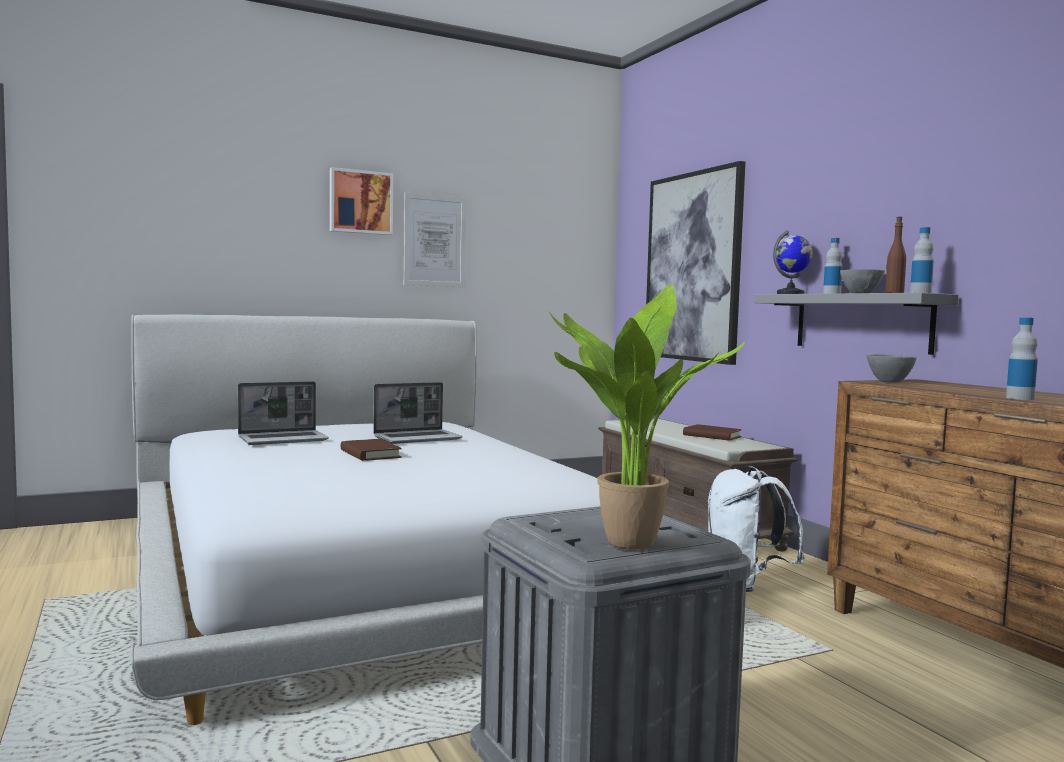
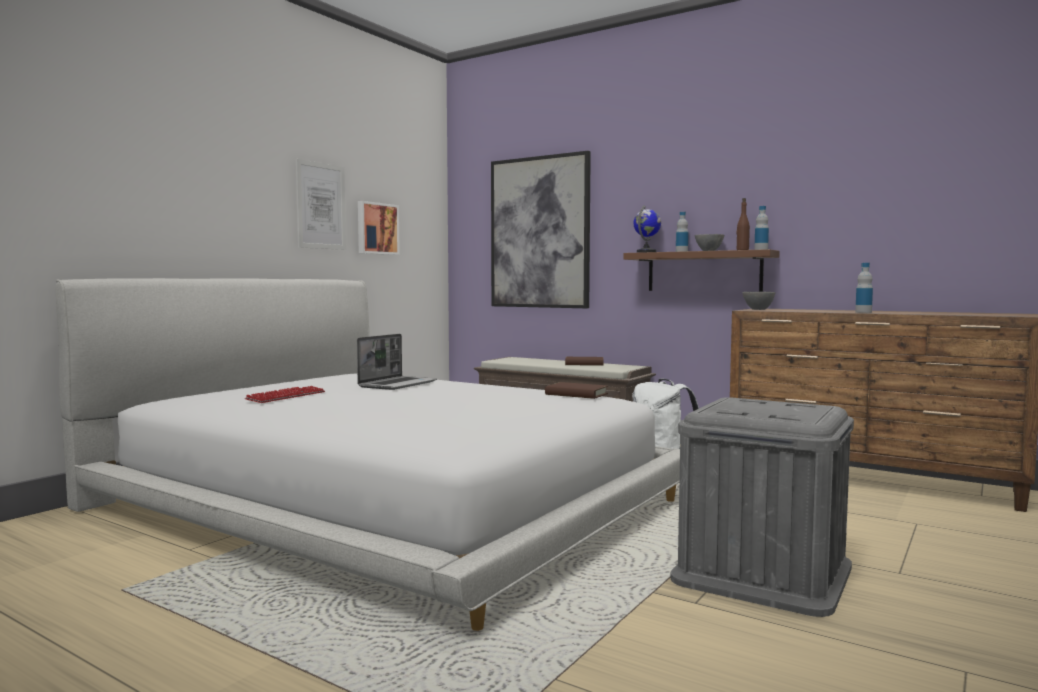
camera: 30 degrees left, 0 degrees up
(284, 439) = (286, 396): laptop -> keyboard
(360, 202) = (260, 166): picture -> picture (377, 228)
(370, 454) = (402, 398): brown book -> brown book (576, 394)
(623, 542) = (799, 413): potted plant -> none
(861, 322) = (704, 271): grey shelf -> brown shelf

